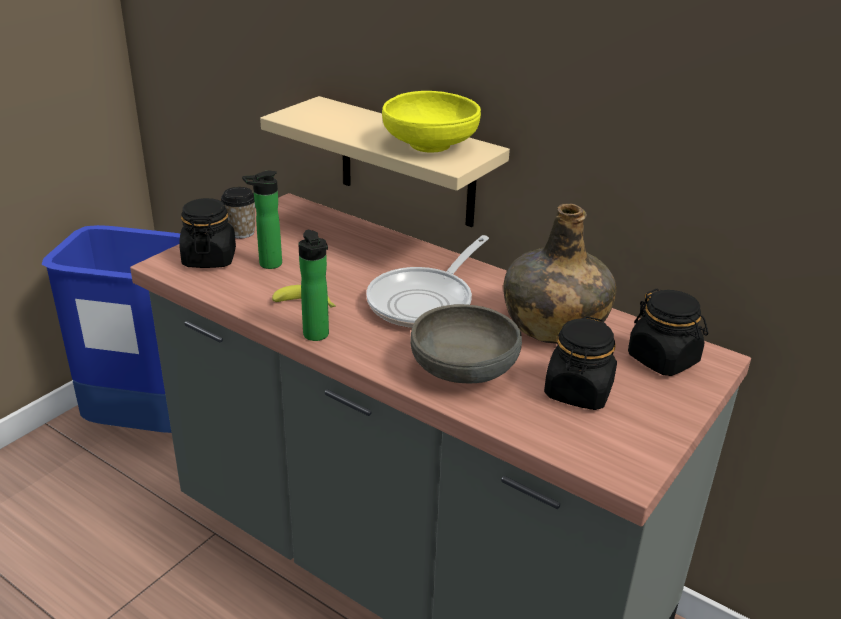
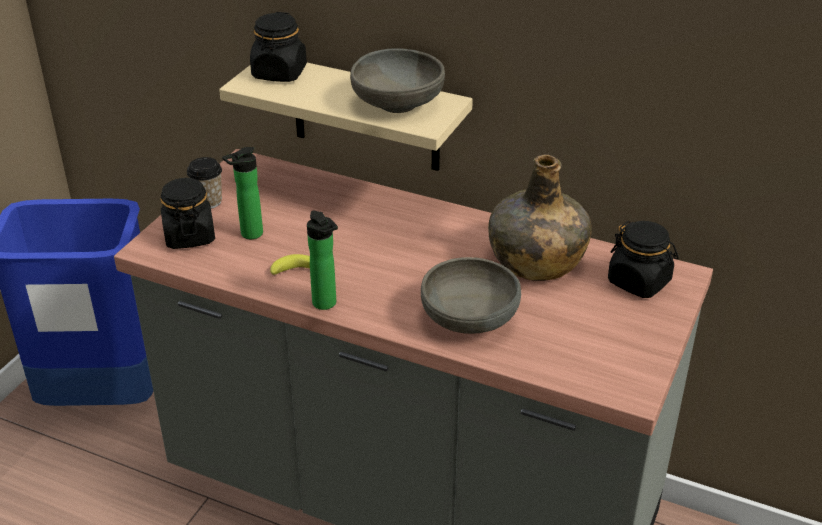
camera: 10 degrees left, 5 degrees up
(425, 301) = (413, 253): frying pan -> none
(430, 145) = (398, 103): yellow bowl -> grey bowl
(578, 392) = (574, 324): black jar -> black jar (279, 73)

